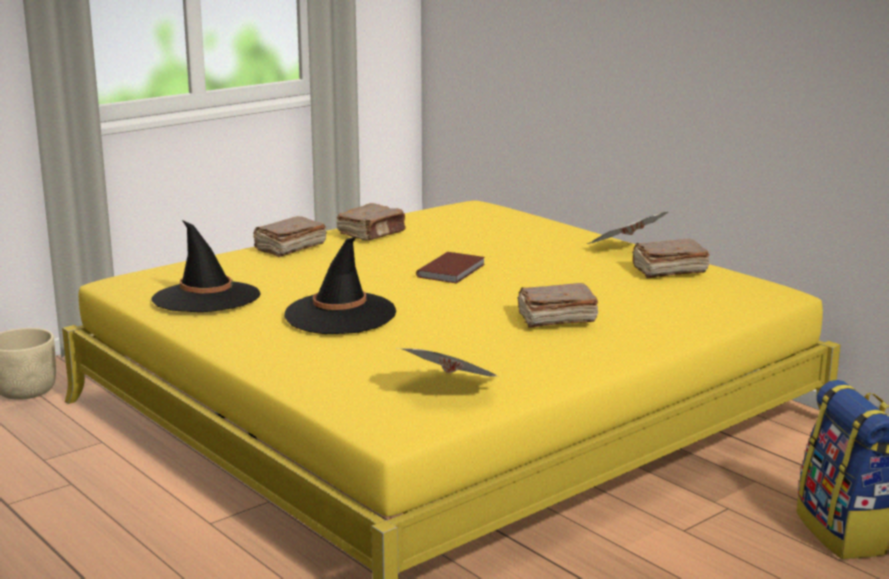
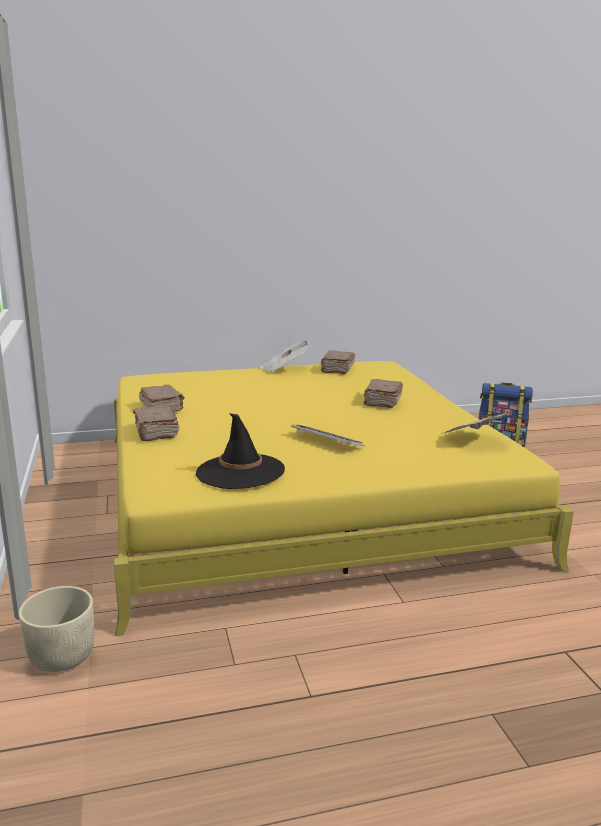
camera: 65 degrees left, 0 degrees up
(340, 314) = (326, 441): black hat -> keyboard
(453, 270) = (276, 403): brown book -> none

